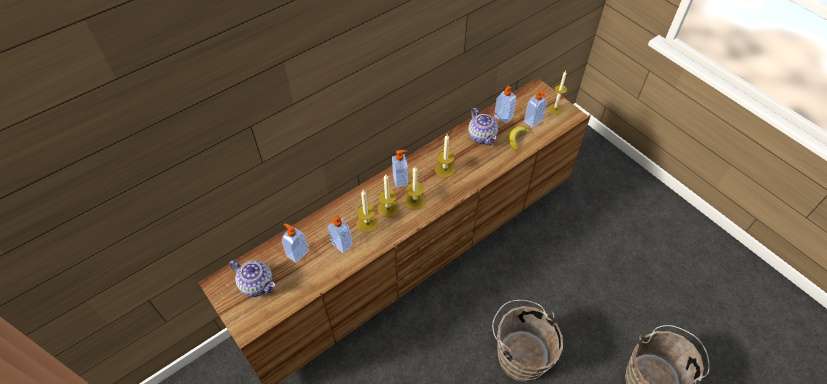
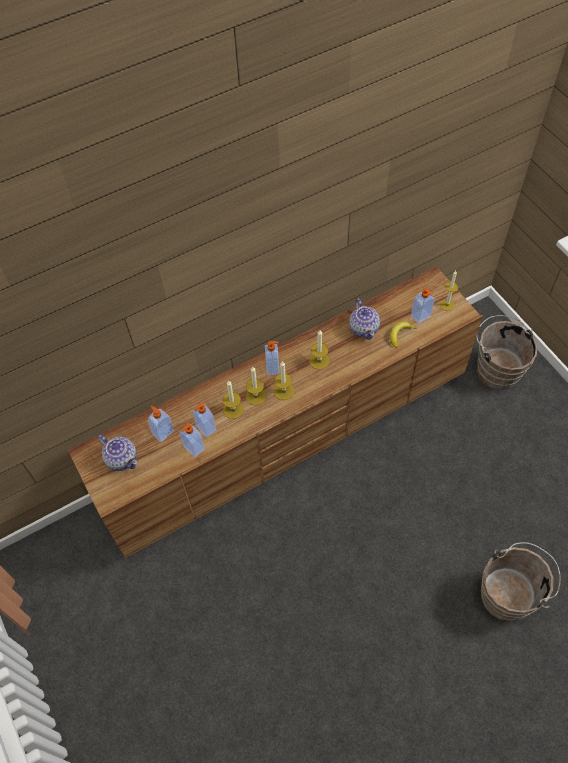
camera: 10 degrees right, 5 degrees up
(503, 117) = (389, 309): soap dispenser -> soap dispenser (193, 448)
(519, 354) = (378, 552): brown bucket -> brown bucket (496, 368)

